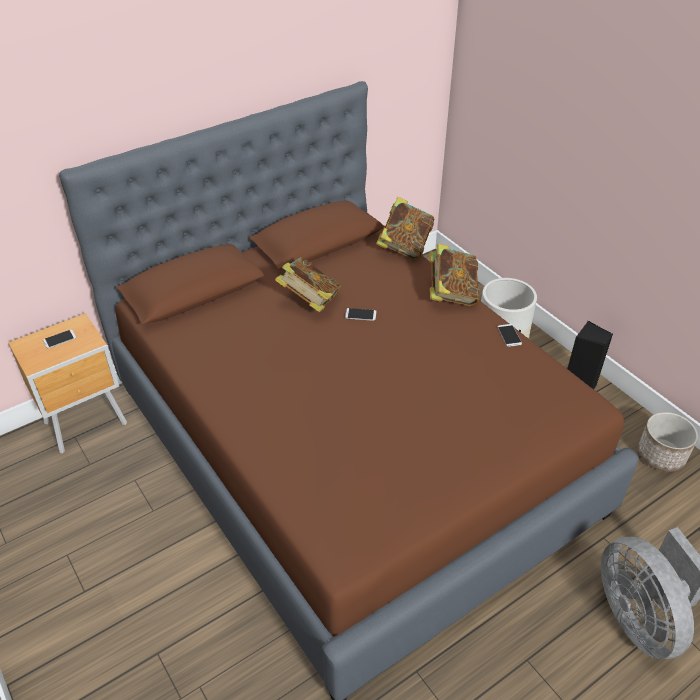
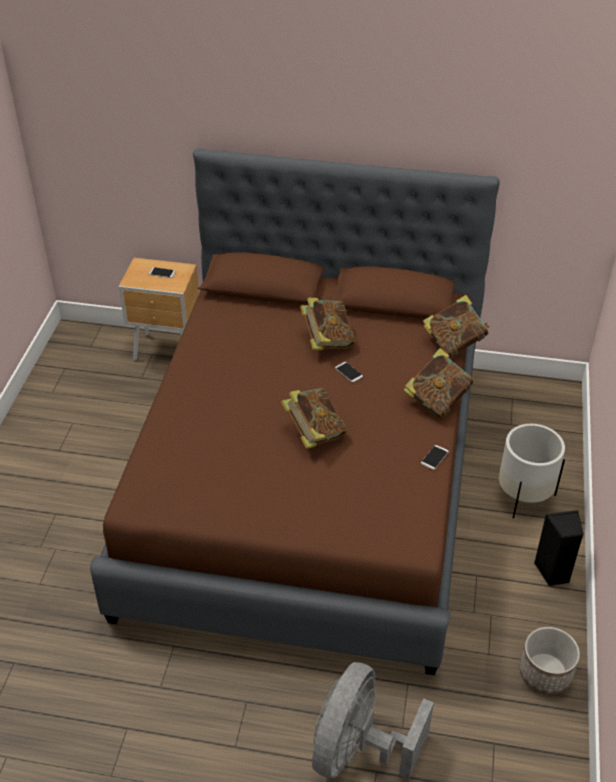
camera: 45 degrees right, 0 degrees up
(403, 379) = (314, 433): none -> book

